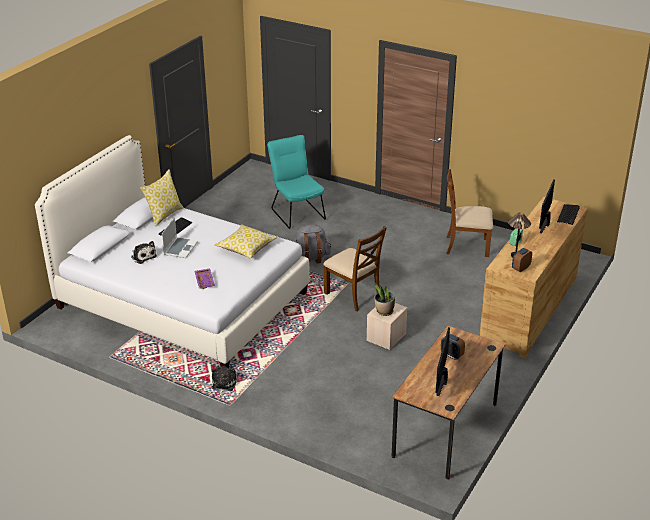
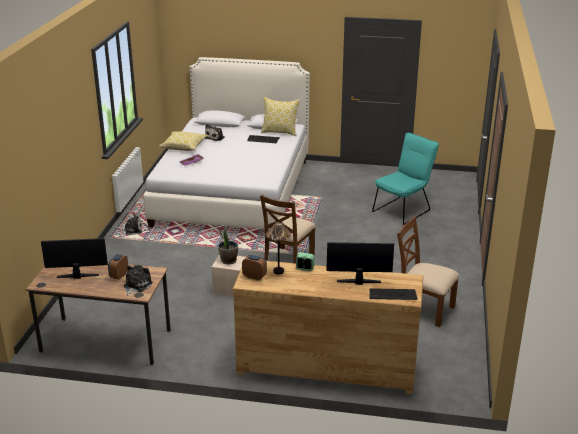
camera: 70 degrees right, 5 degrees down
(180, 248) = (235, 146): laptop -> none
(246, 248) = (252, 169): pillow -> pillow (184, 147)
(311, 258) = (333, 230): grey backpack -> none
(466, 246) = (424, 309): brown chair -> brown chair turned 45 degrees counterclockwise
(474, 347) = (136, 285): none -> plush toy

